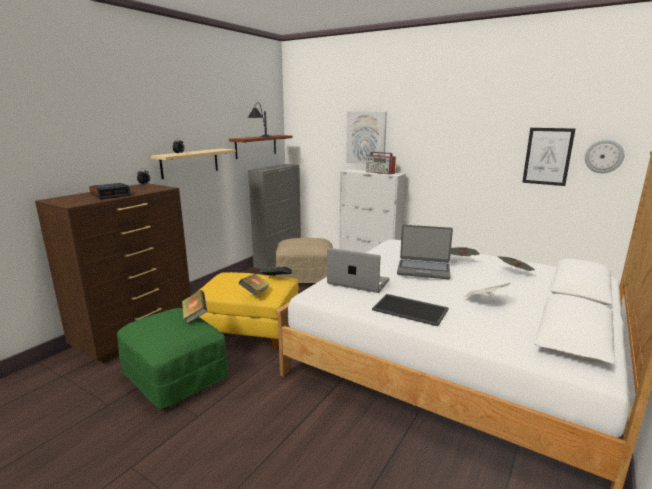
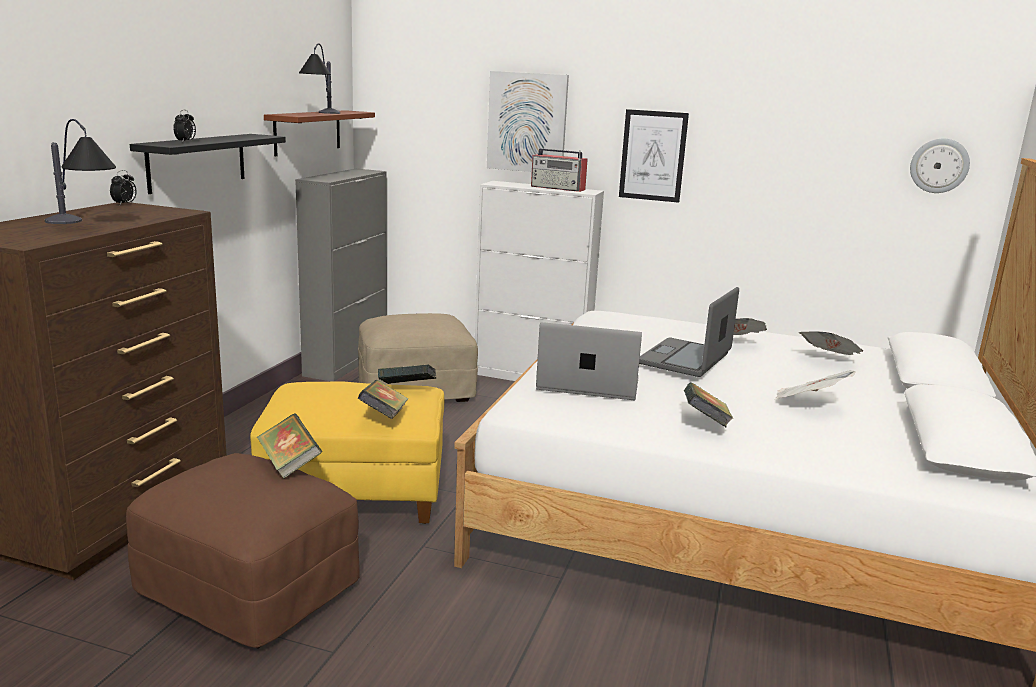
camera: 15 degrees left, 0 degrees up
(111, 195) = (83, 225): alarm clock -> table lamp
(174, 377) = (247, 590): green ottoman -> brown ottoman
(190, 163) = (197, 162): beige shelf -> black shelf
(411, 309) = (705, 423): tray -> book
(423, 270) = (685, 359): laptop -> laptop turned 120 degrees clockwise
(547, 156) = (852, 164): picture -> picture (653, 156)

